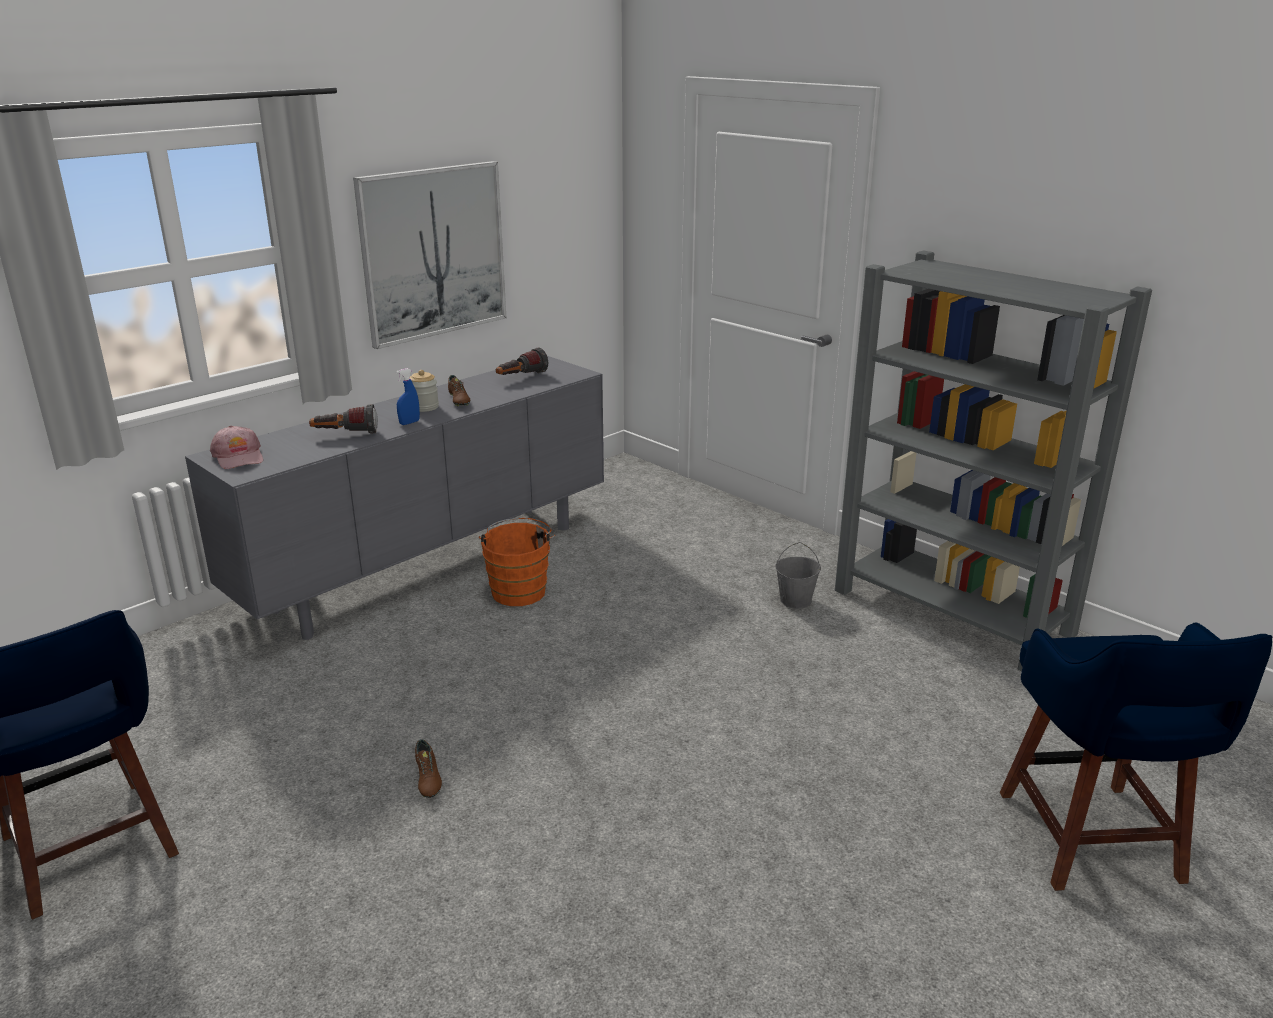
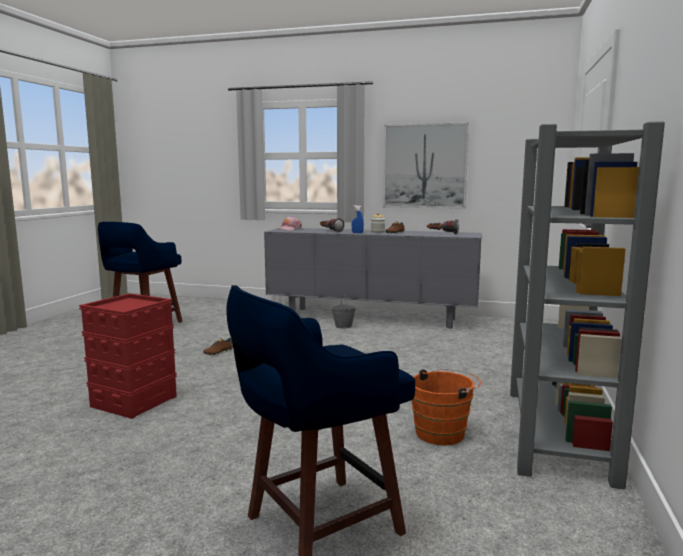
camera: 60 degrees right, 15 degrees down
(519, 590) = (378, 333): orange bucket -> orange bucket (443, 433)
(601, 942) = (134, 401): none -> red storage box
(795, 600) = (477, 385): grey bucket -> grey bucket (343, 326)

